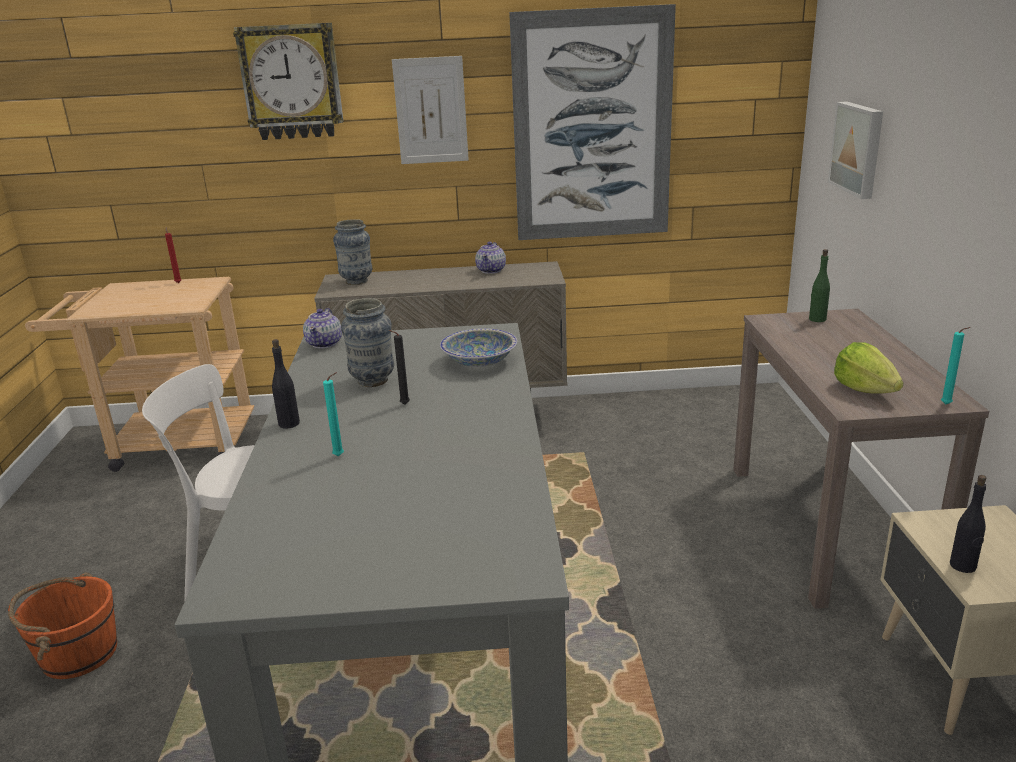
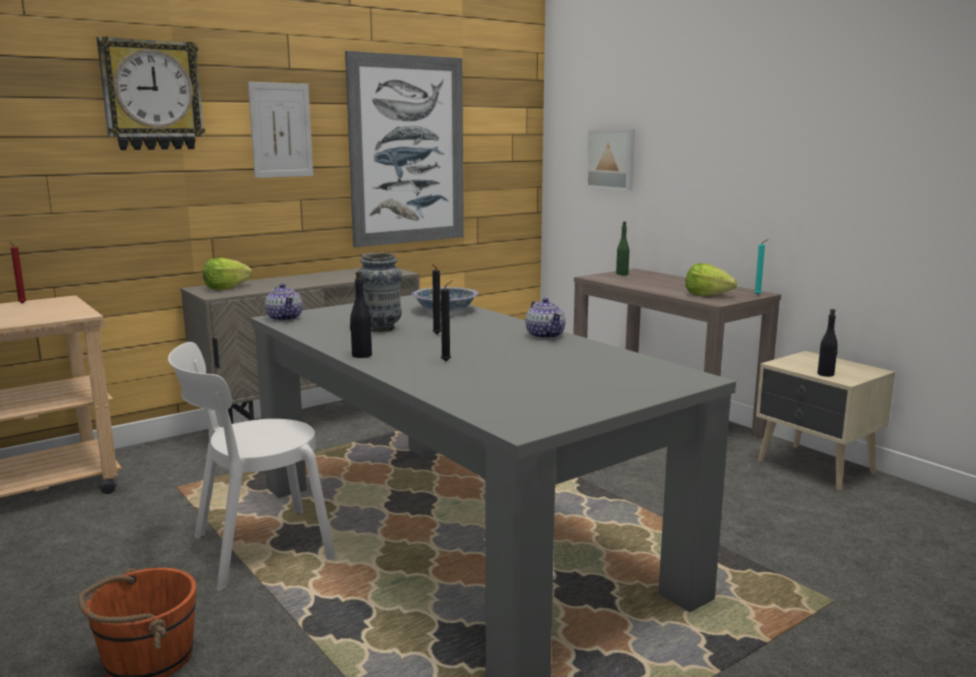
camera: 35 degrees left, 10 degrees down
(340, 456) = (447, 361): turquoise candle -> black candle
(357, 281) = (226, 288): vase -> lettuce
(491, 270) = (341, 273): teapot -> teapot (545, 335)

